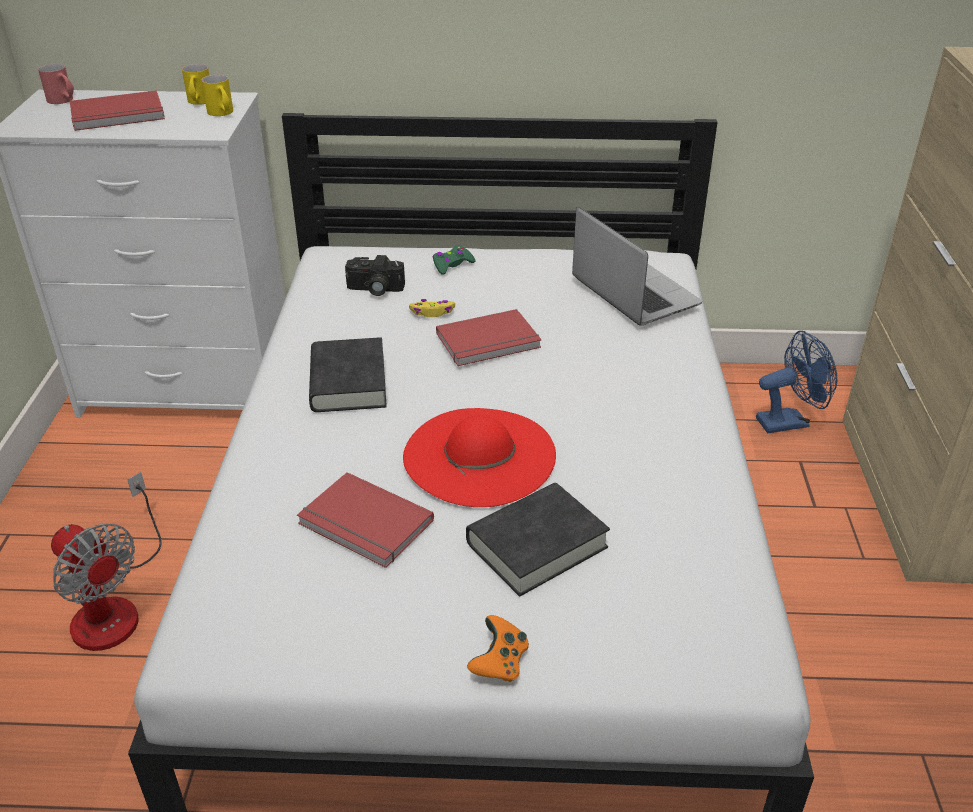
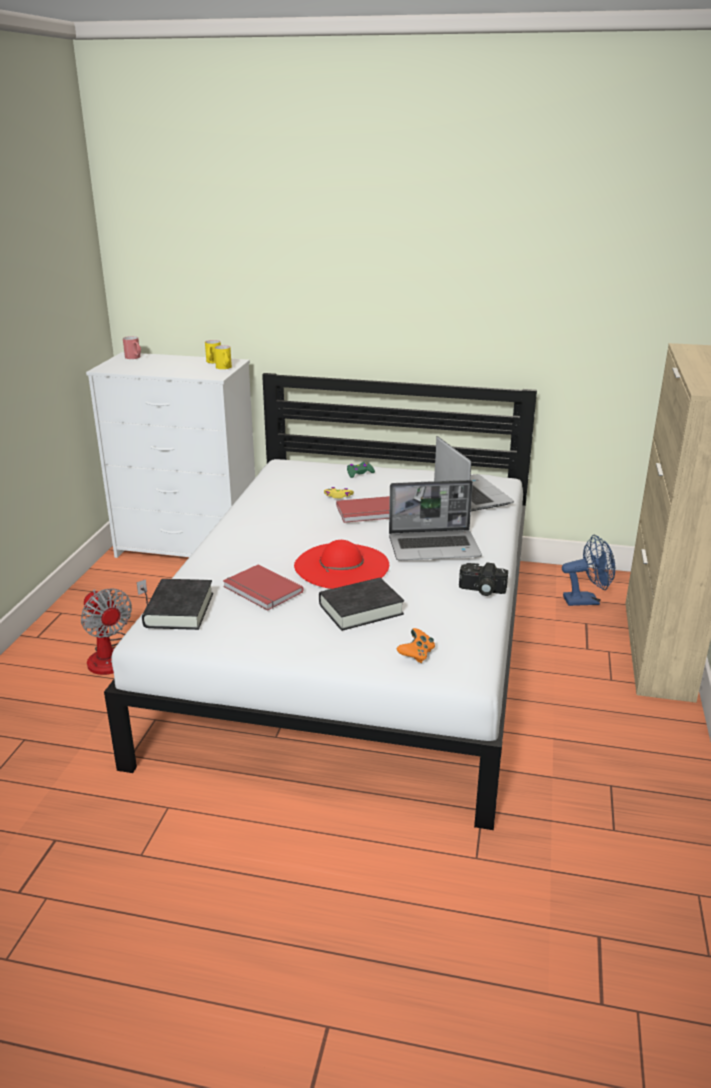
camera: 10 degrees right, 10 degrees down
(118, 115) = (164, 366): red book -> none
(348, 383) = (274, 526): black book -> black book (179, 610)
(374, 289) = (306, 482): camera -> camera (481, 590)
(499, 663) = (318, 657): orange game controller -> orange game controller (416, 655)
(612, 400) = (435, 547): none -> laptop

